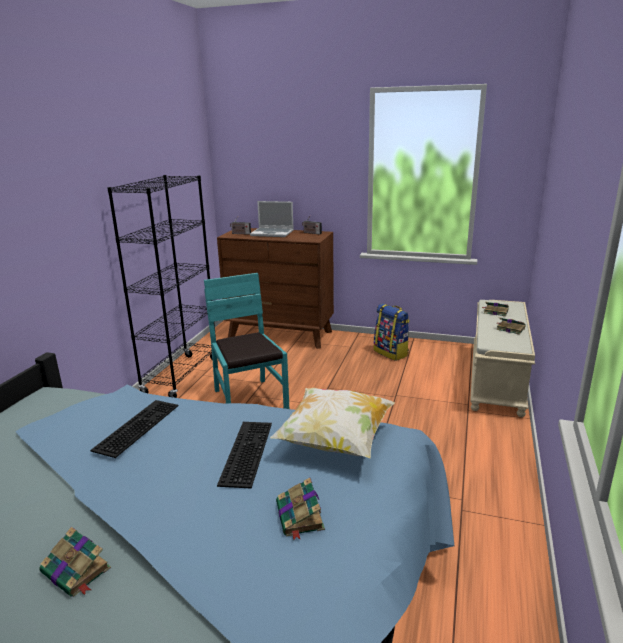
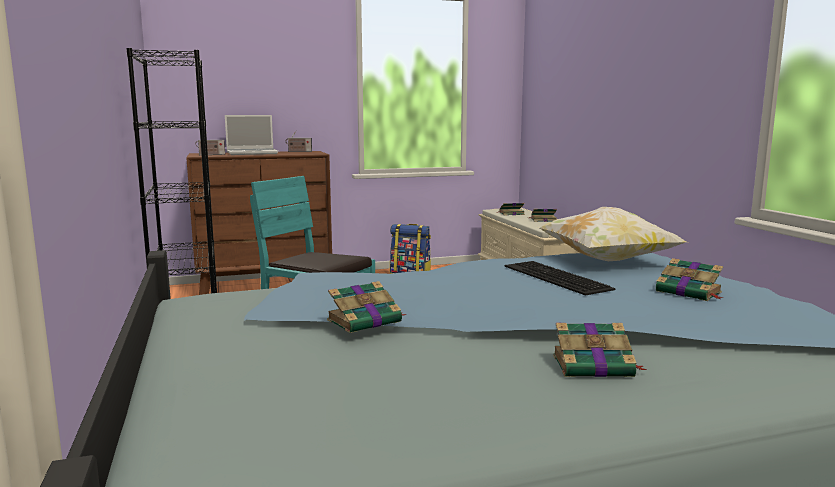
camera: 35 degrees left, 10 degrees down
(50, 460) = (366, 321): none -> book
(136, 426) = (400, 287): keyboard -> none

